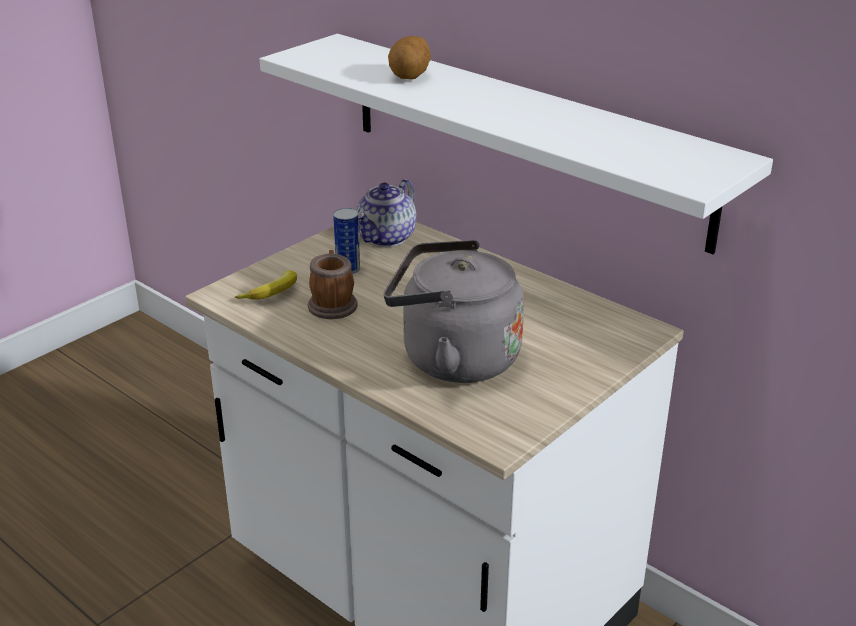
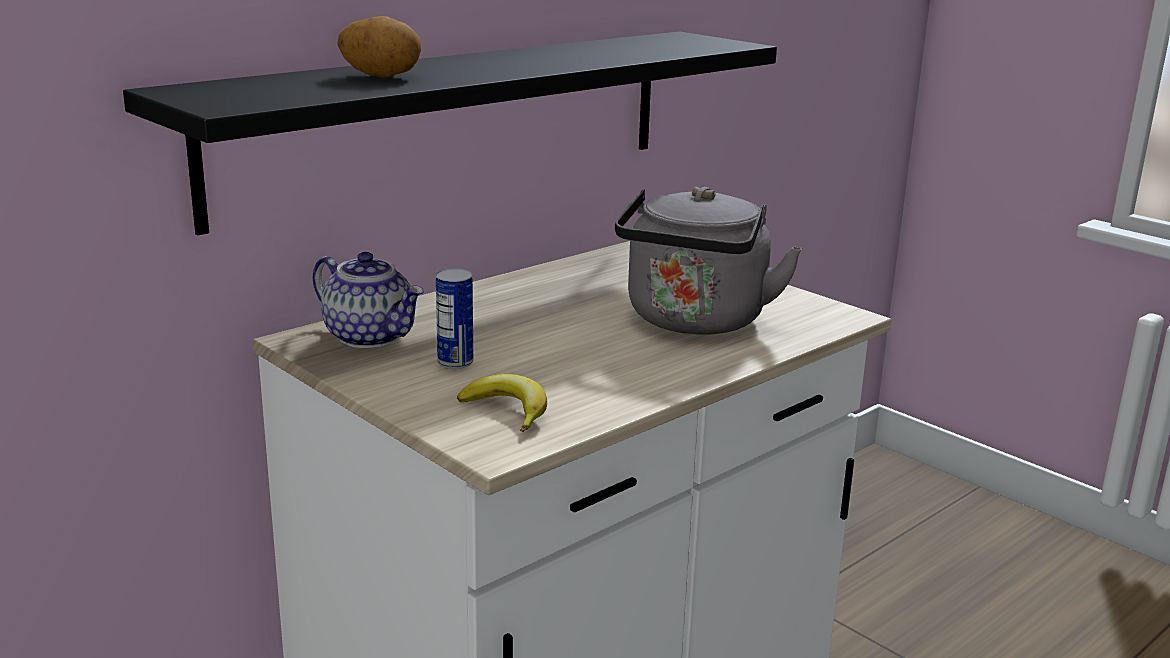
camera: 85 degrees left, 10 degrees down
(332, 303) = (551, 375): mug -> none
(522, 137) = (452, 121): white shelf -> black shelf

